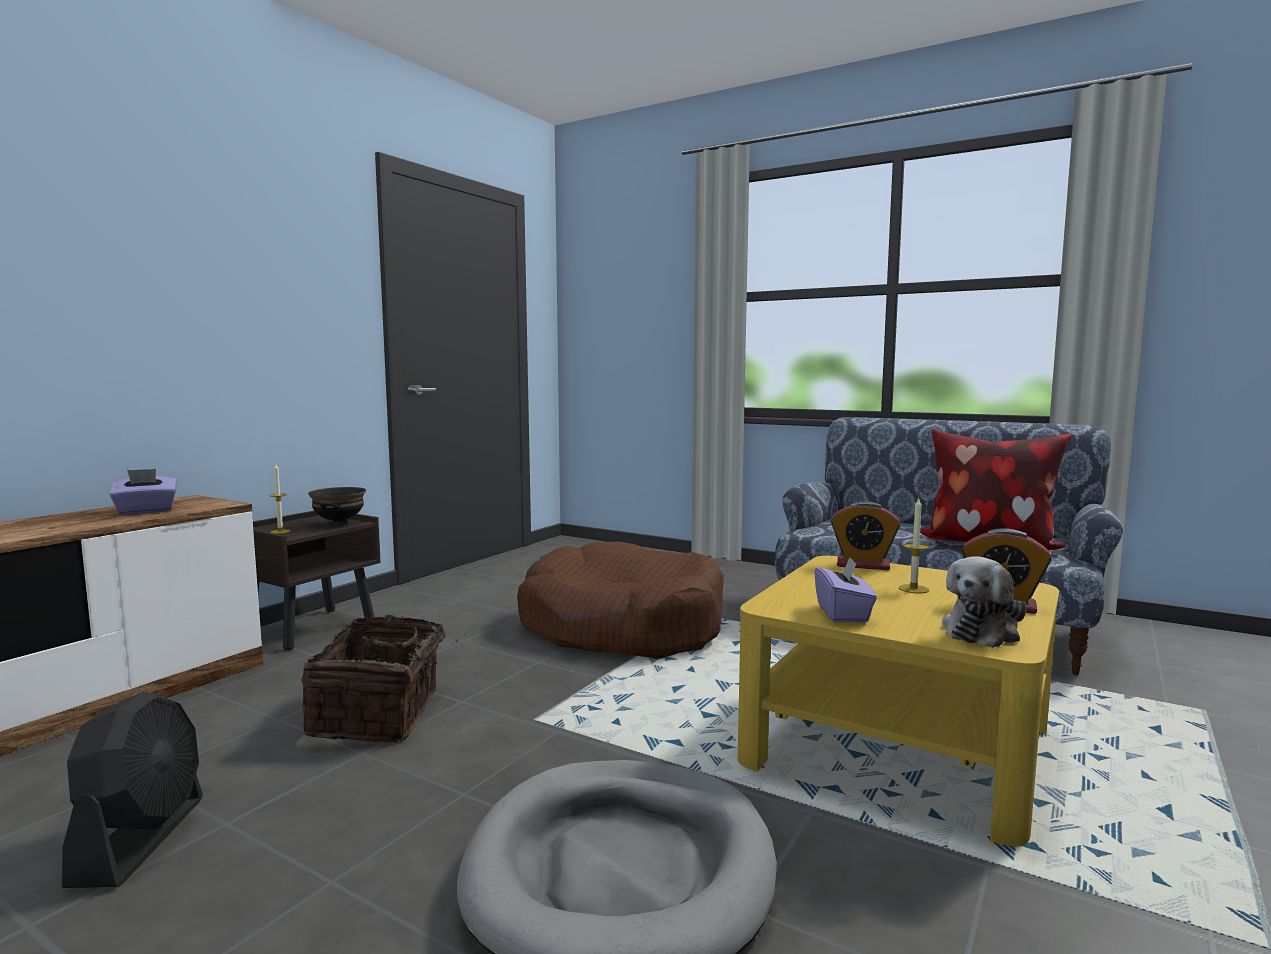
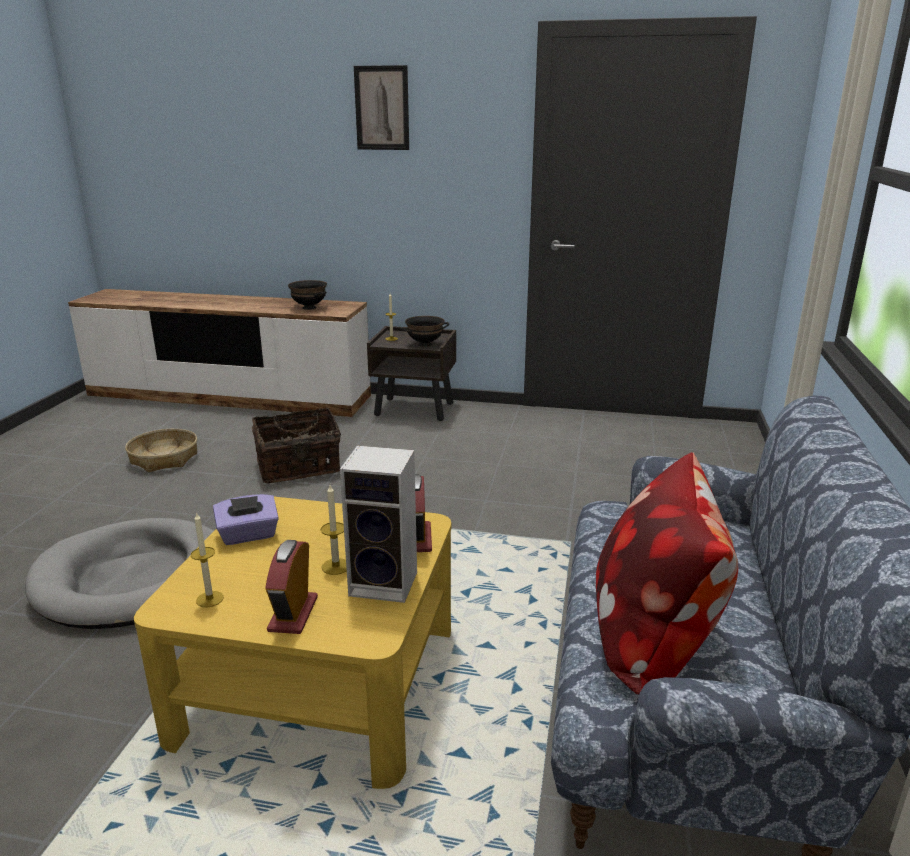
camera: 70 degrees right, 15 degrees up
(140, 839) = (164, 458): black fan -> basket
(146, 511) = (309, 307): purple tissue box -> black bowl
(203, 210) = (382, 108): none -> picture
(622, 626) = (504, 508): brown dog bed -> none
(943, 578) = (386, 583): none -> speaker
(983, 631) = (210, 599): plush toy -> candle

